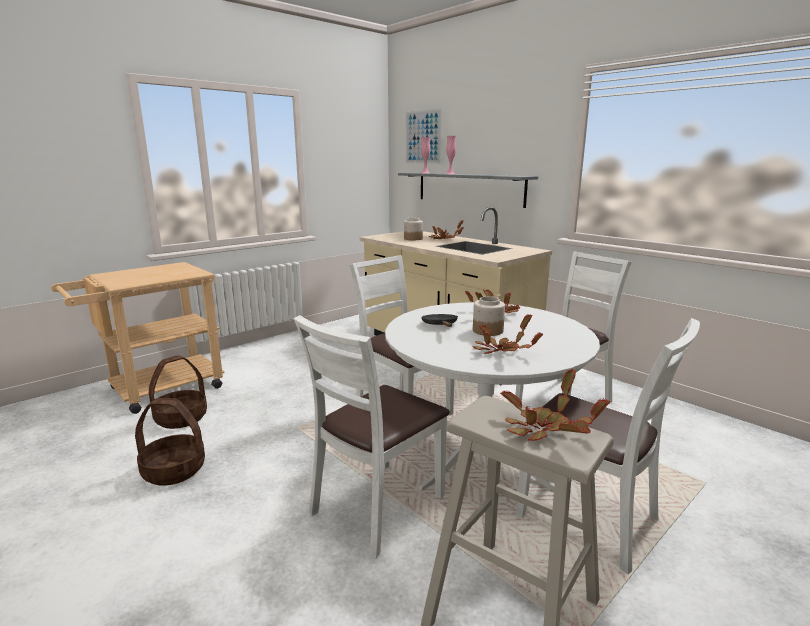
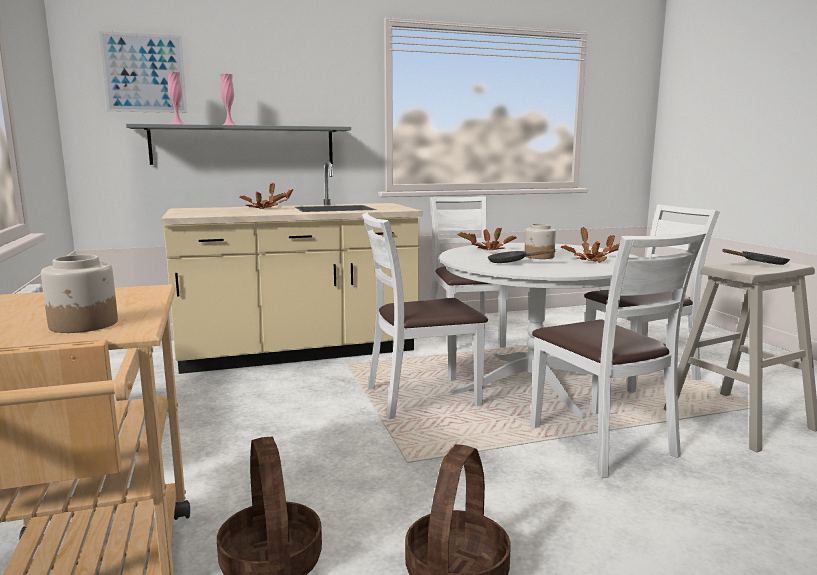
camera: 65 degrees left, 5 degrees down
(413, 239) = (237, 211): jar -> jar (84, 324)
(545, 429) = (760, 264): potted plant -> black frying pan

